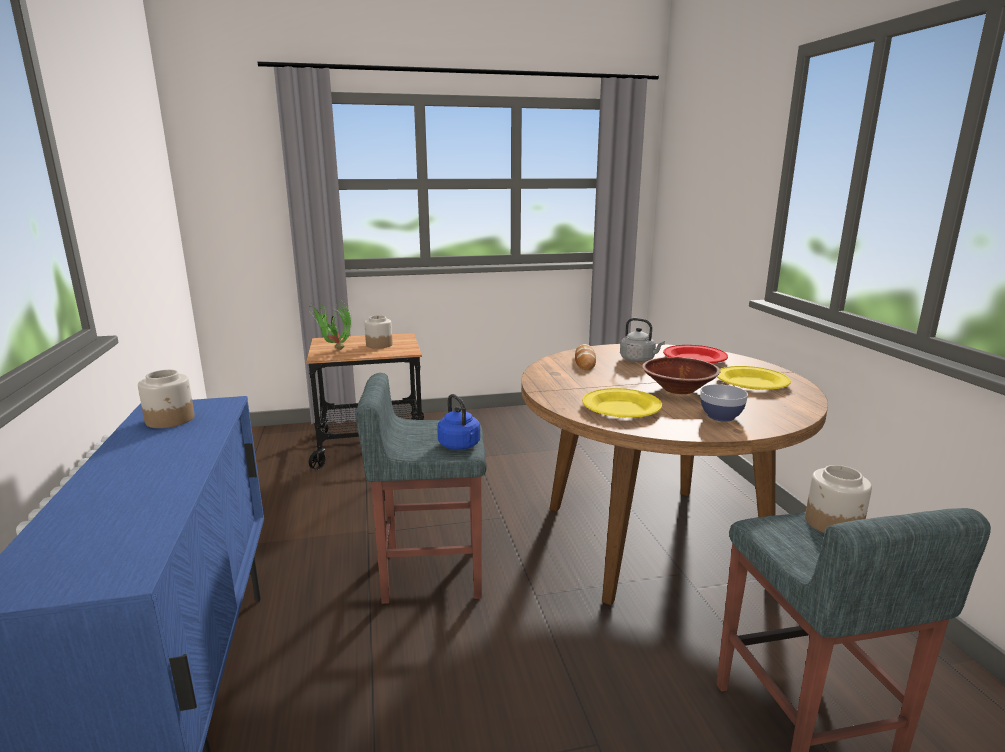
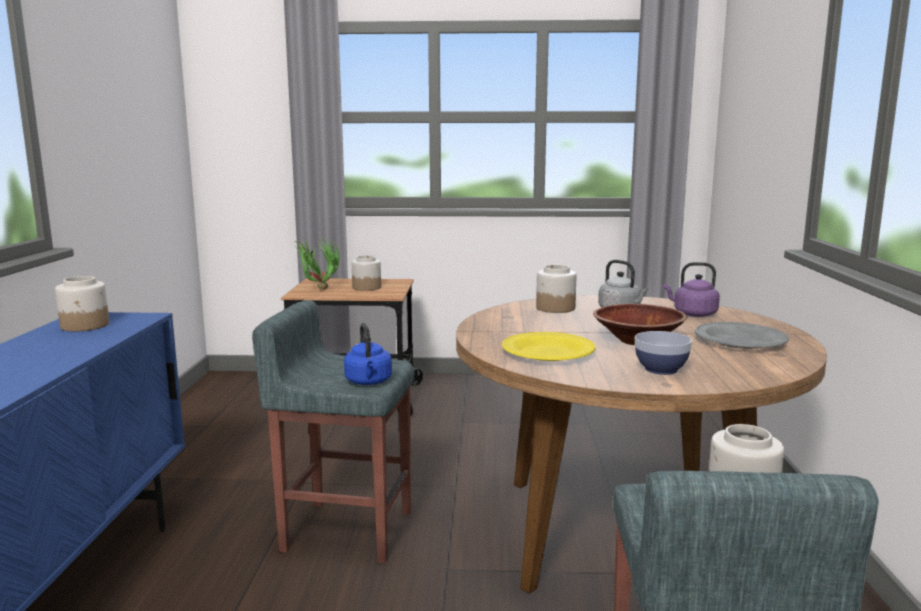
camera: 15 degrees right, 5 degrees down
(585, 361) = (555, 308): bread -> jar
(694, 358) = (692, 314): red plate -> purple kettle
(751, 382) = (740, 341): yellow plate -> grey plate

